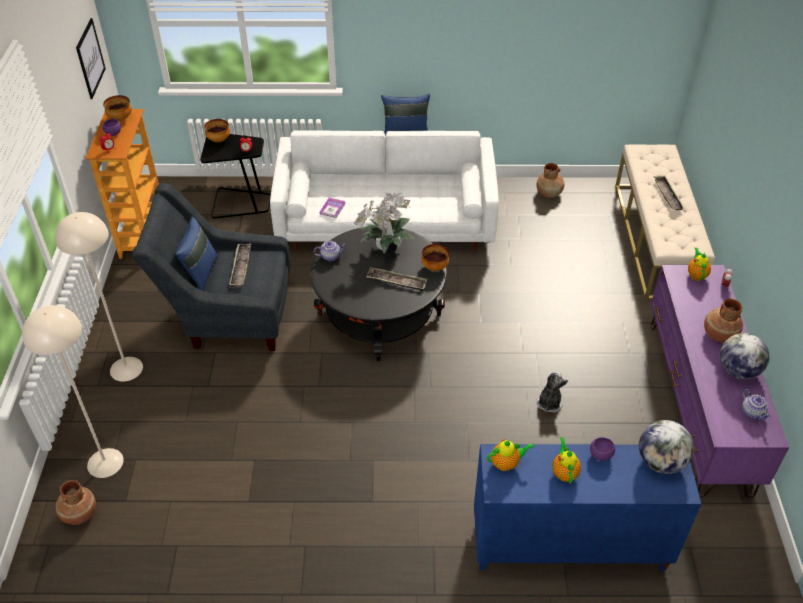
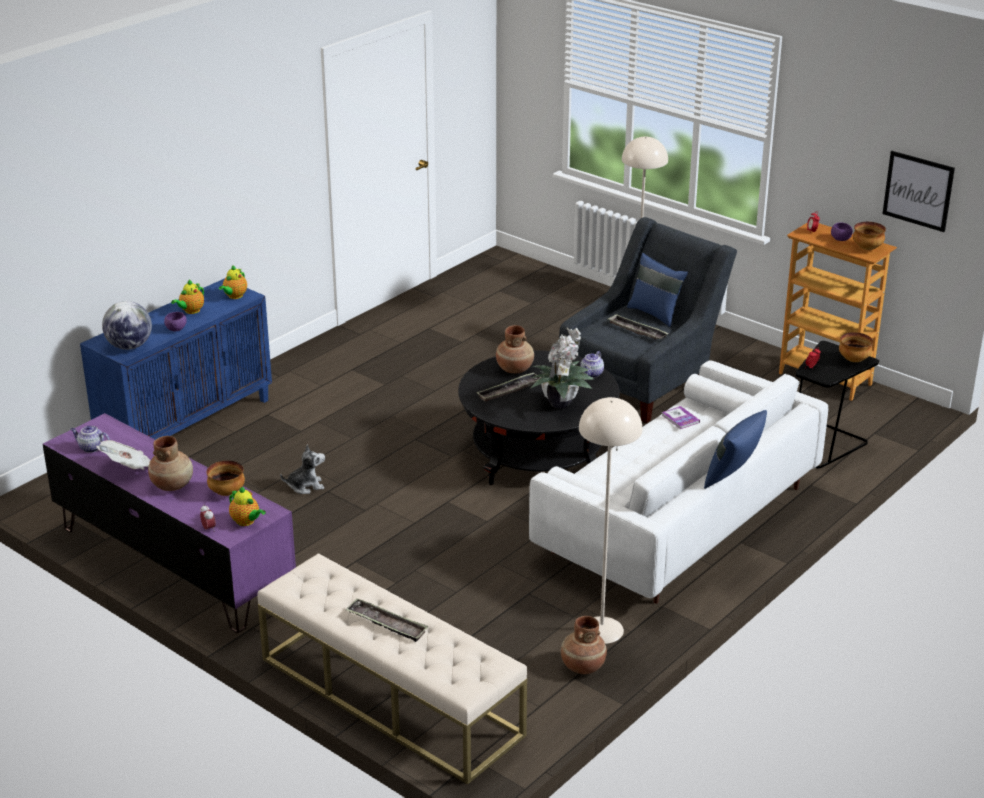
camera: 130 degrees right, 15 degrees down
(79, 514) = (512, 274): brown vase -> brown vase (514, 369)
(105, 462) = (546, 293): beige floor lamp -> beige floor lamp (602, 630)
(435, 267) = (498, 416): bowl -> bowl (226, 493)
(549, 402) = (305, 486): plush toy -> plush toy turned 75 degrees counterclockwise
(564, 472) = (191, 311): teapot -> teapot turned 90 degrees clockwise
(738, 371) = (129, 468): globe -> newspaper

